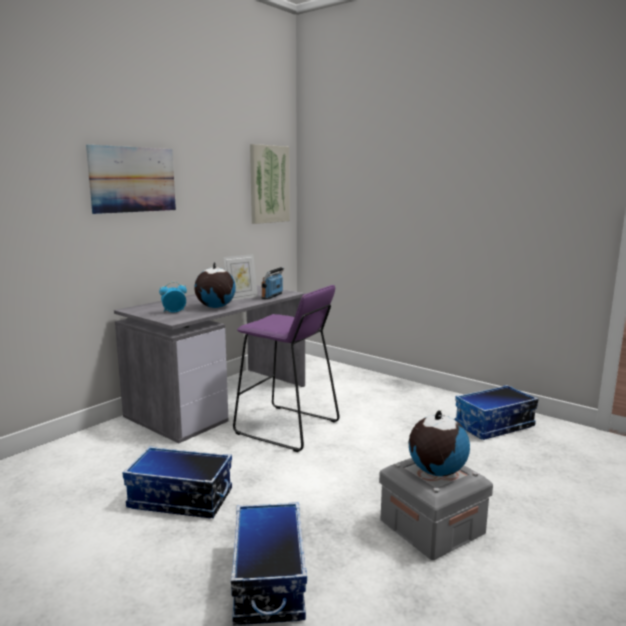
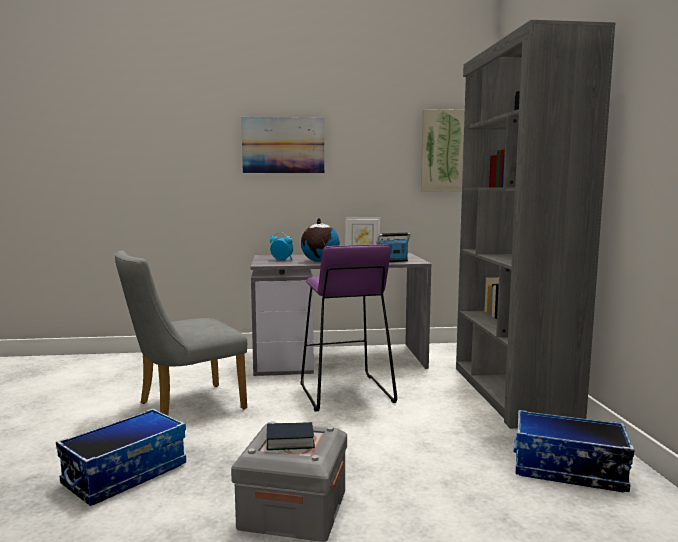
camera: 45 degrees right, 5 degrees down
(179, 500) = (184, 407): storage box -> grey chair
(385, 387) = (511, 393): none -> grey bookcase
(436, 471) = (290, 441): globe -> book

